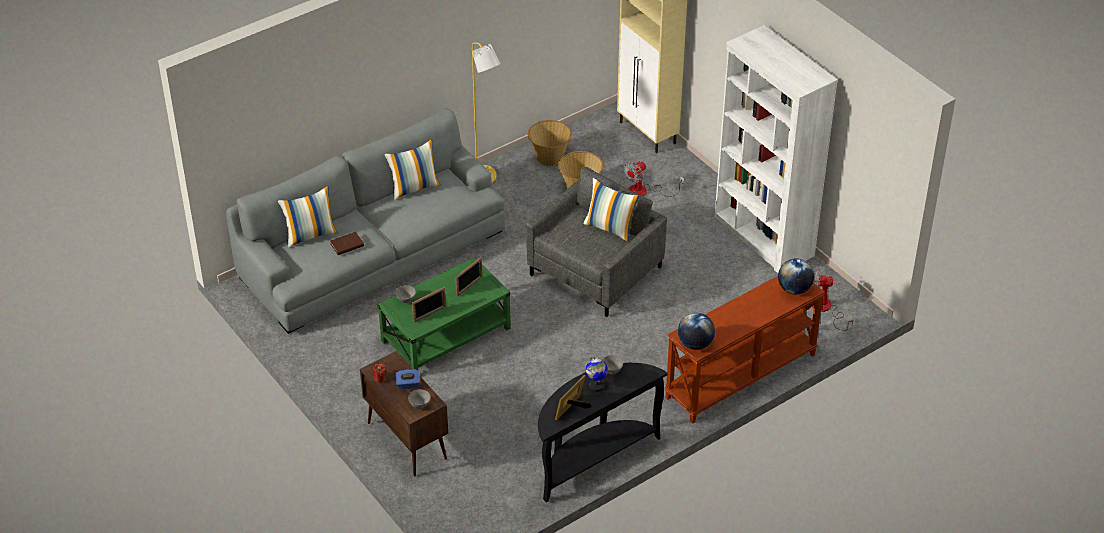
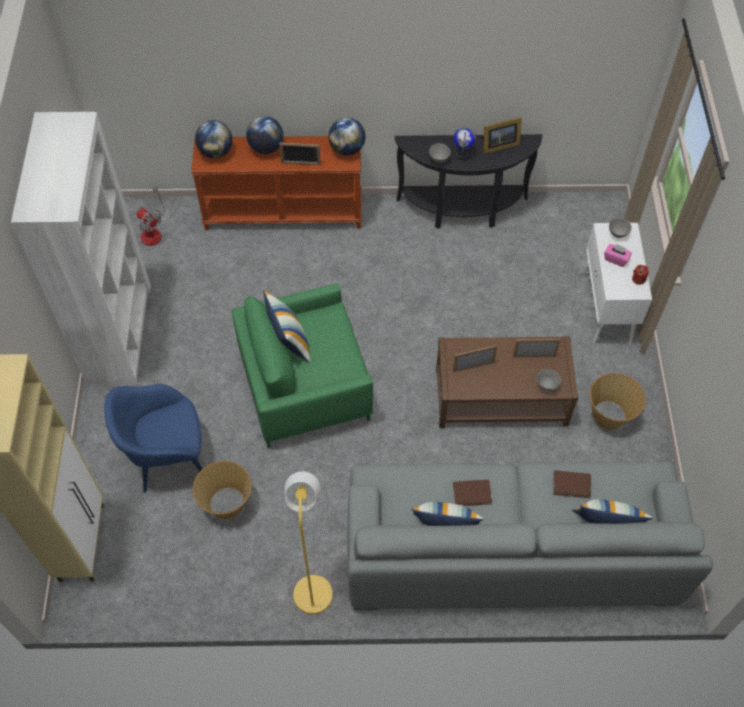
camera: 145 degrees left, 15 degrees up
(406, 440) = (606, 308): brown cabinet -> white cabinet
(408, 385) = (616, 259): blue tissue box -> pink tissue box
(410, 211) = (472, 493): none -> brown book
(446, 335) = (500, 397): green coffee table -> brown coffee table
(549, 157) = (217, 575): basket -> basket (609, 415)
(596, 271) = (304, 386): grey armchair -> green armchair
(644, 191) = (167, 457): fan -> blue armchair
(719, 314) = (301, 163): none -> picture frame
(760, 312) = (266, 148): none -> globe

